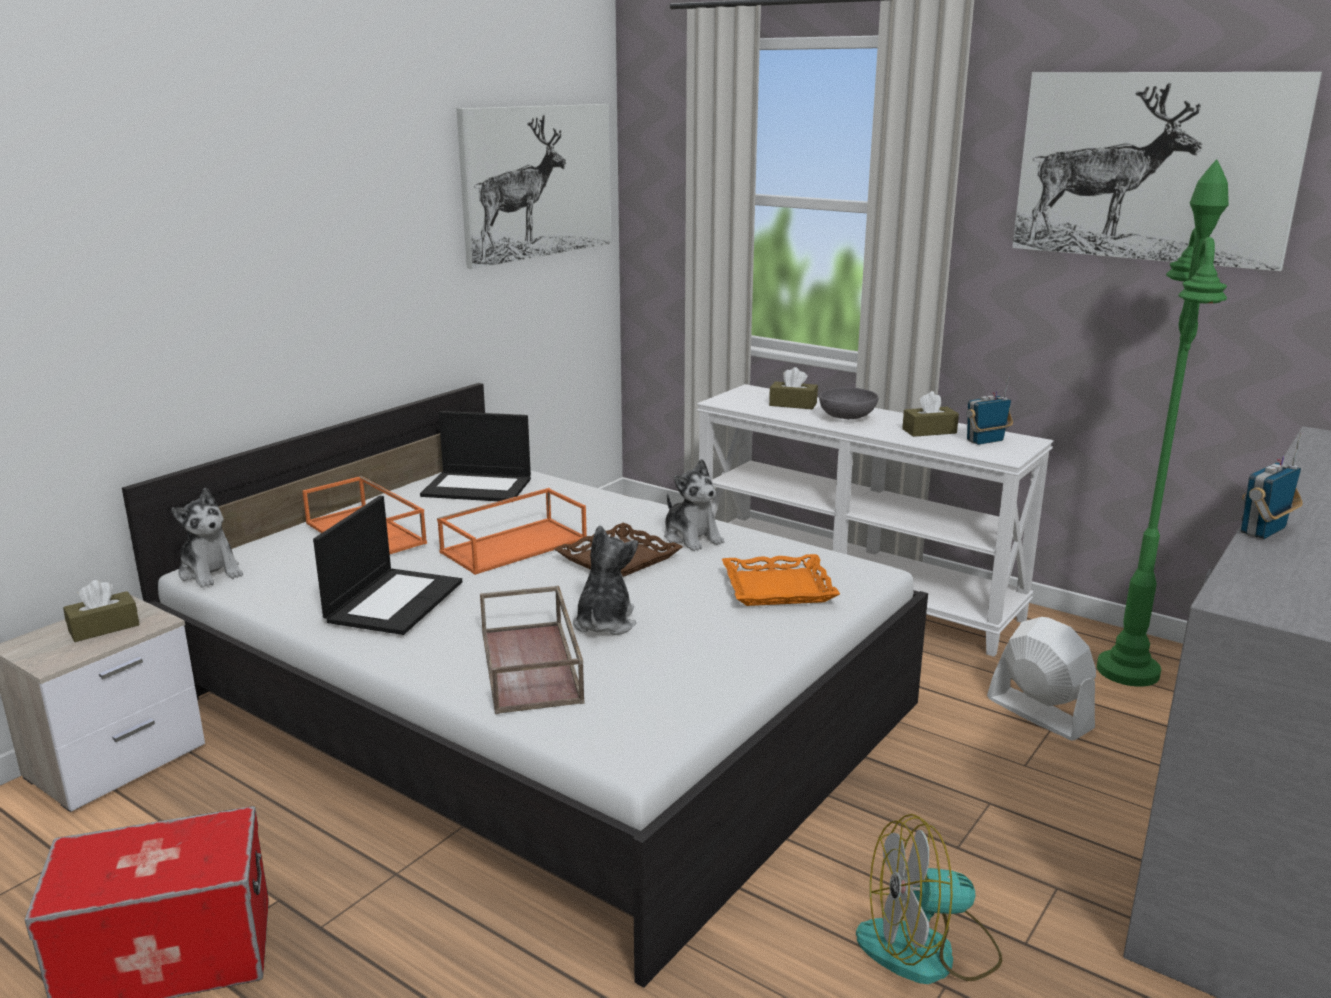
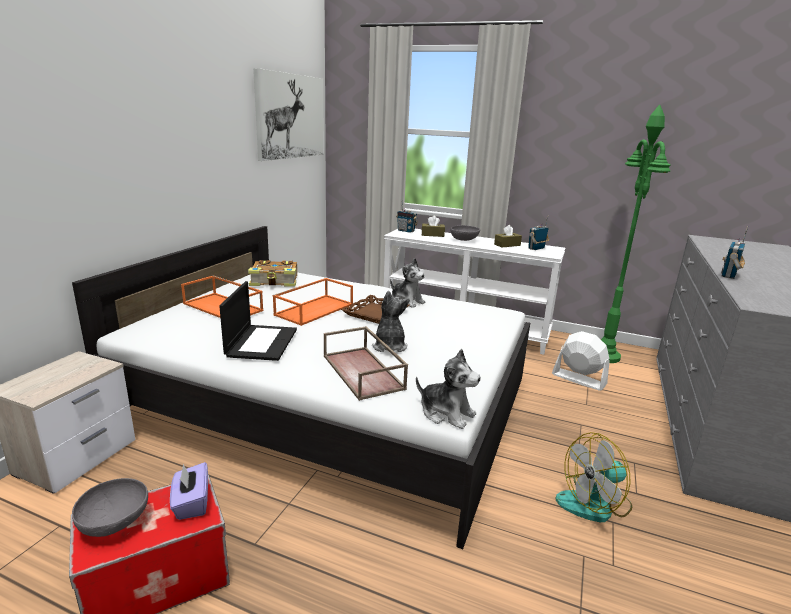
camera: 15 degrees left, 0 degrees up
(104, 627) = (68, 372): brown tissue box -> none
(104, 859) = (115, 523): none -> grey bowl
(210, 572) = (133, 334): plush toy -> plush toy (446, 413)
(214, 846) = (191, 503): none -> purple tissue box
(478, 487) = (275, 281): laptop -> book
(746, 394) = (406, 231): none -> radio
(778, 588) = (468, 323): orange tray -> none
(1154, 167) = (614, 113): picture -> none

